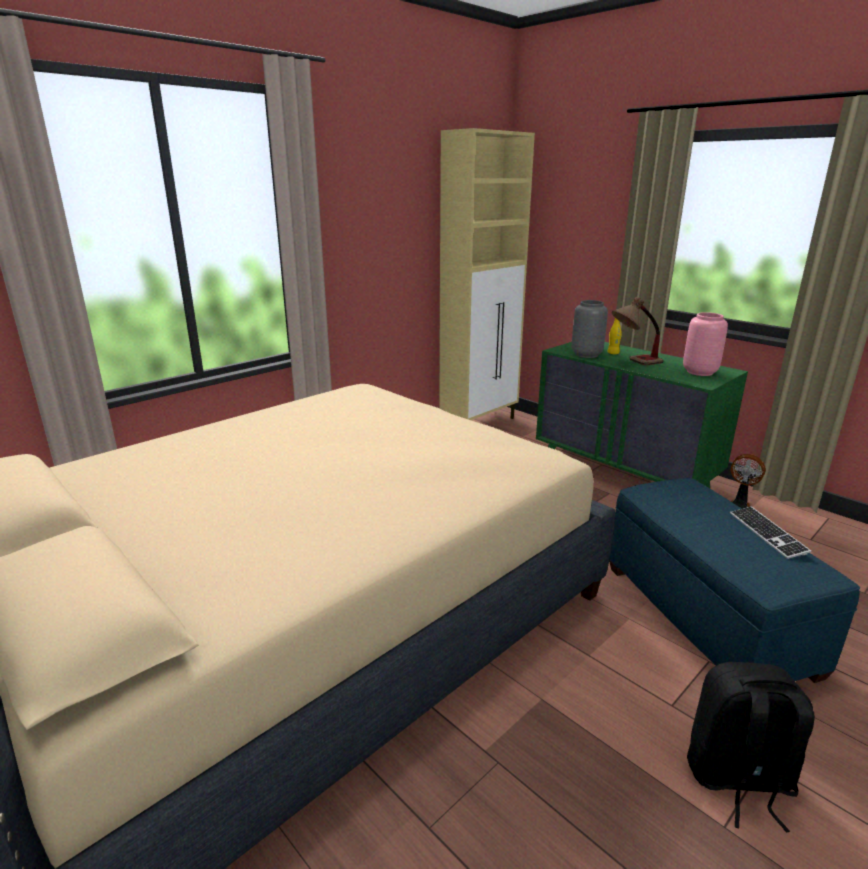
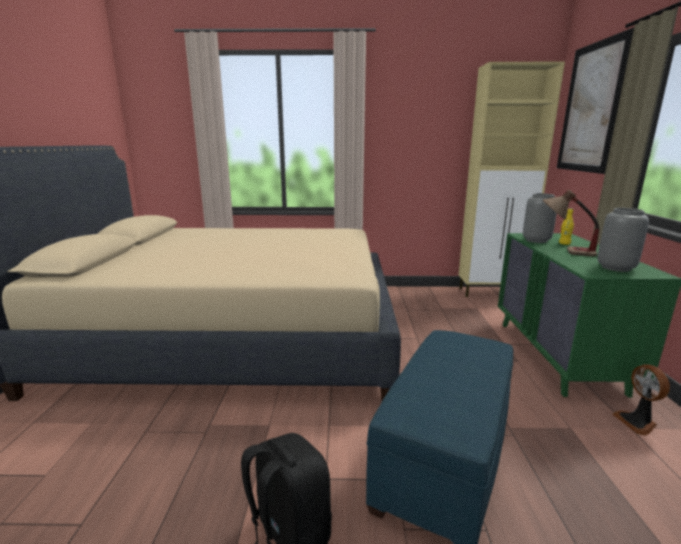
camera: 45 degrees right, 5 degrees down
(570, 192) = (590, 108): none -> picture
(699, 372) = (615, 267): pink vase -> grey vase
(767, 533) = (480, 393): keyboard -> none

